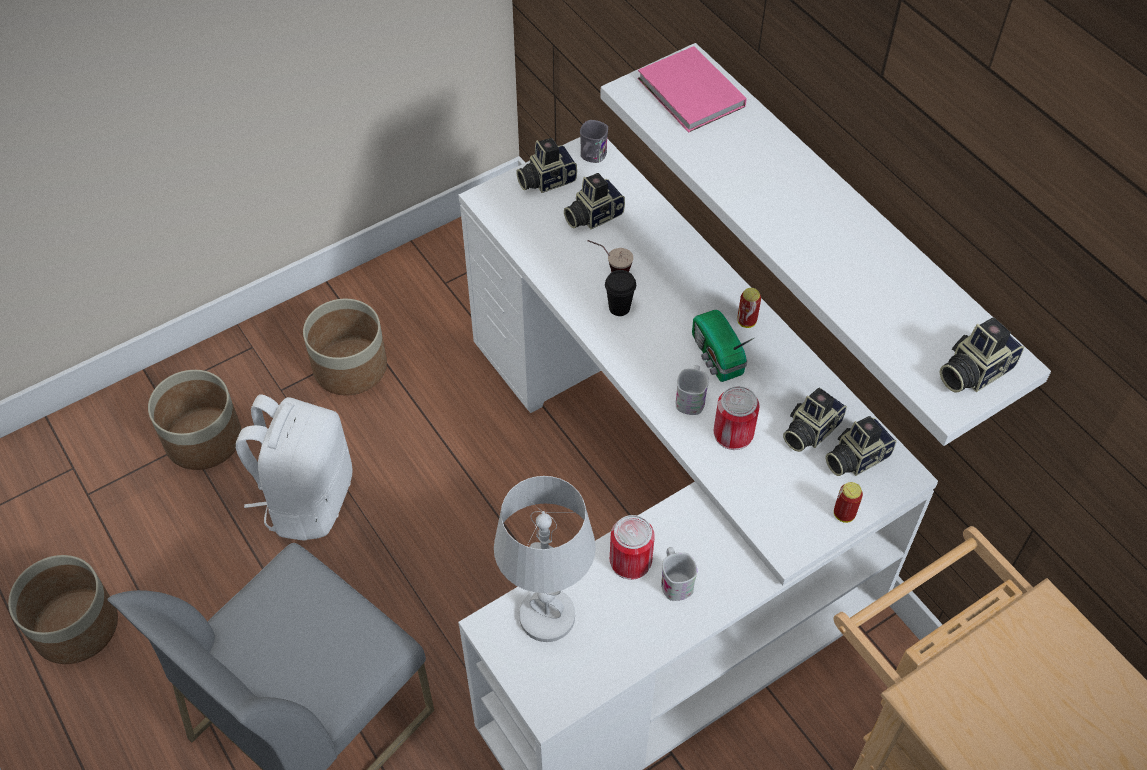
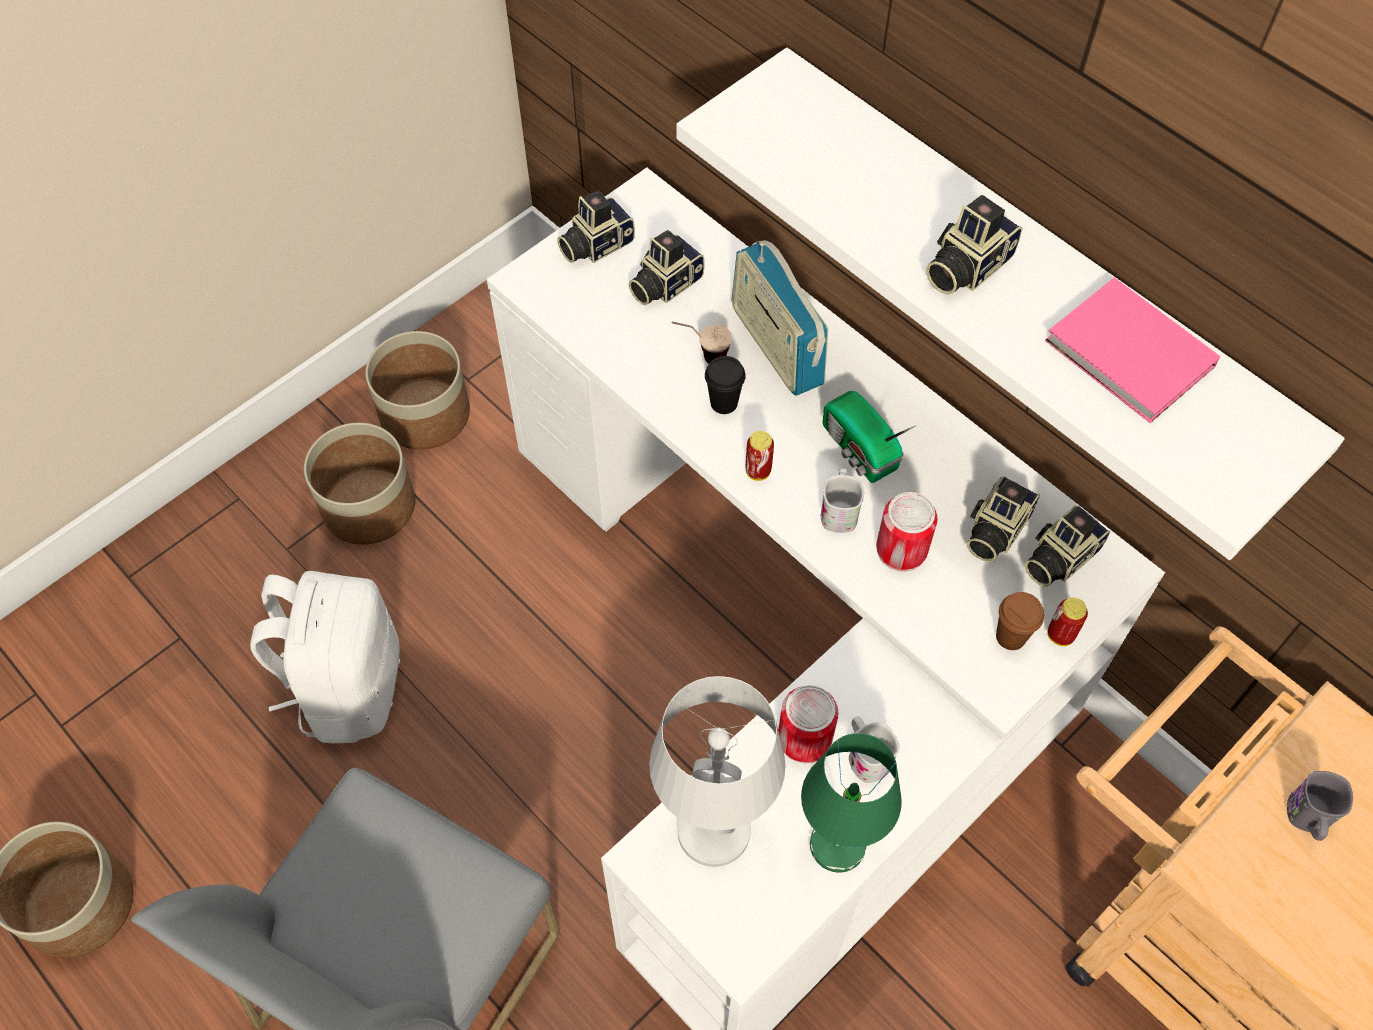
camera: 10 degrees left, 5 degrees up
(204, 438) = (199, 628): planter -> planter (425, 413)
(591, 157) = (647, 206): grey mug -> grey mug (1307, 820)
(637, 640) = (835, 844): none -> green table lamp
(669, 272) = (776, 346): none -> radio
(691, 95) = (798, 120): pink book -> pink book (1131, 357)
(746, 321) = (887, 398): can -> can (758, 471)
(804, 509) = (1010, 637): none -> brown cup
(972, 371) = (1247, 453): camera -> camera (965, 266)

